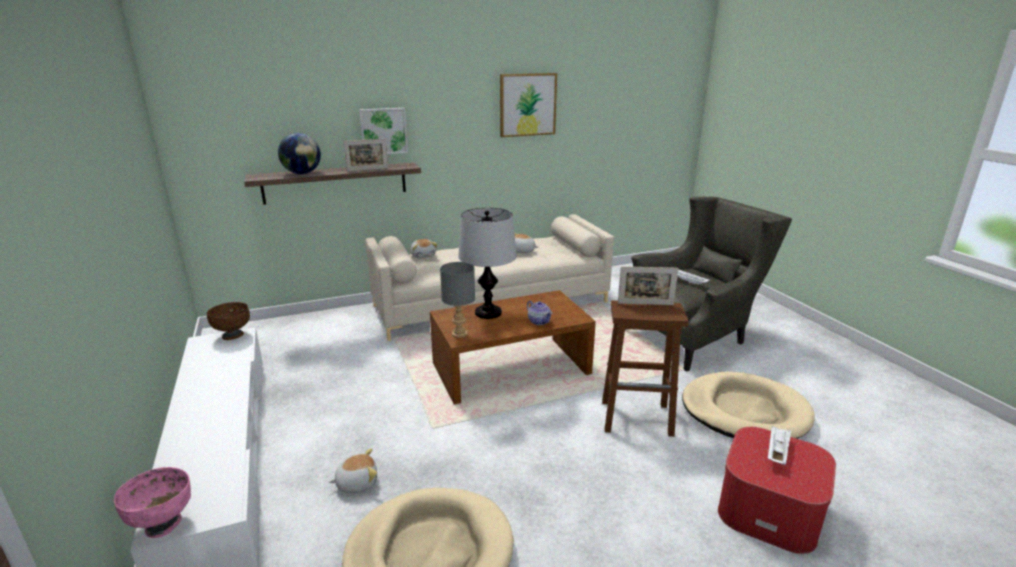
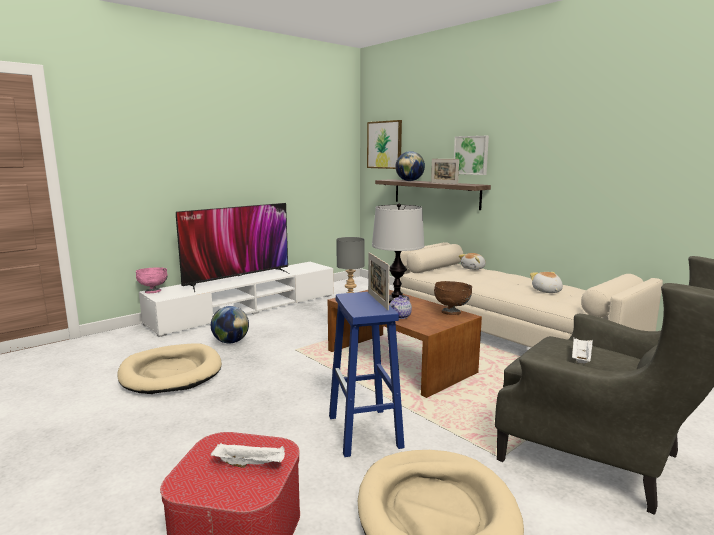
camera: 70 degrees right, 10 degrees down
(207, 414) = (238, 279): none -> television
(233, 335) = (318, 266): brown bowl -> brown bowl (451, 313)
(357, 482) = (231, 342): plush toy -> globe
(527, 105) = (612, 134): picture -> picture (384, 145)
(637, 418) = (365, 432): brown stool -> blue stool

